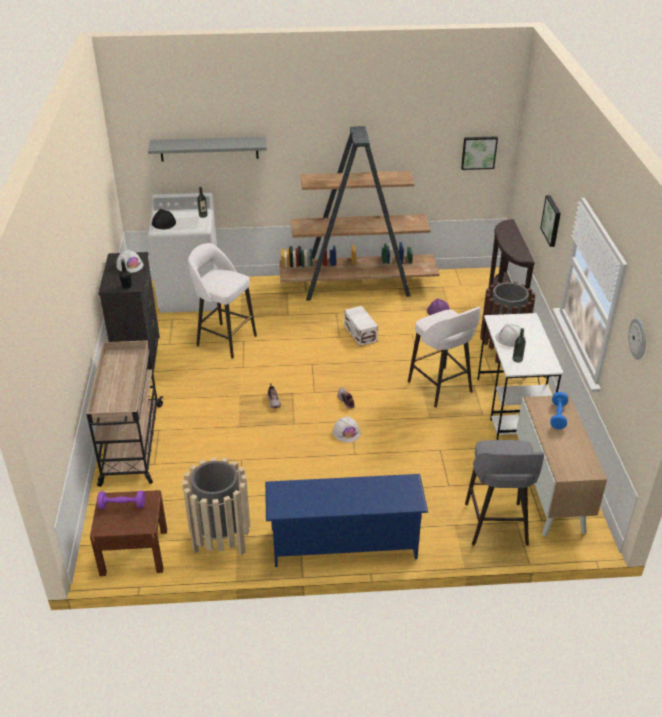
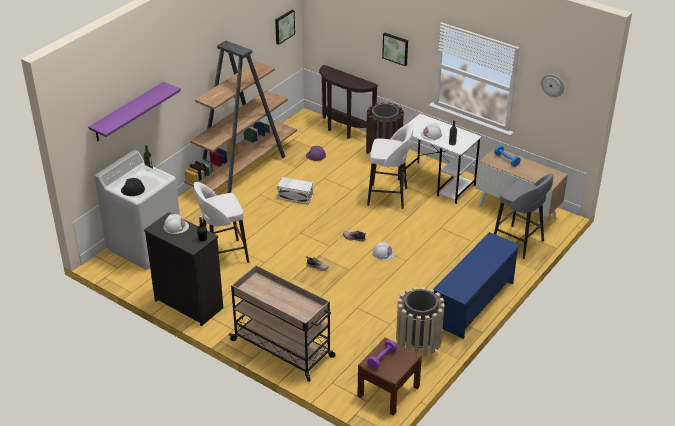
camera: 50 degrees left, 0 degrees up
(209, 149) = (128, 112): grey shelf -> purple shelf

